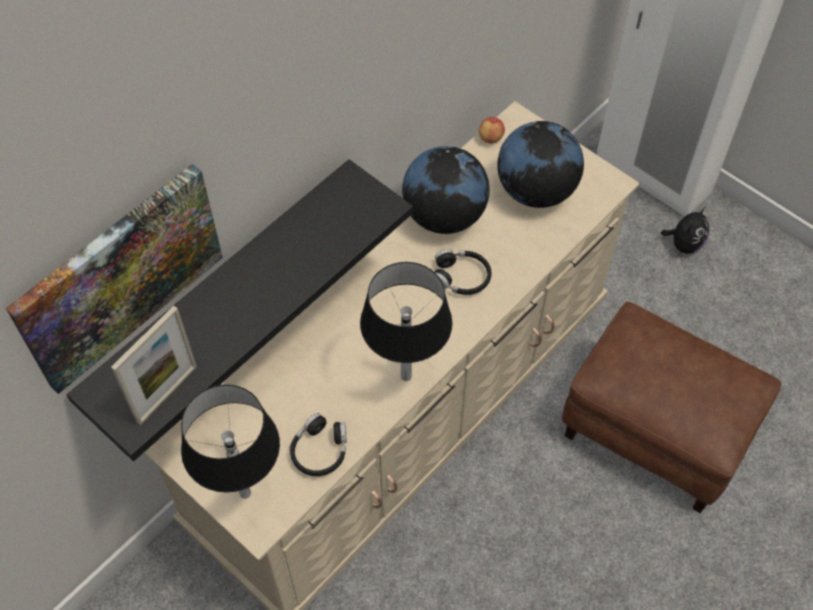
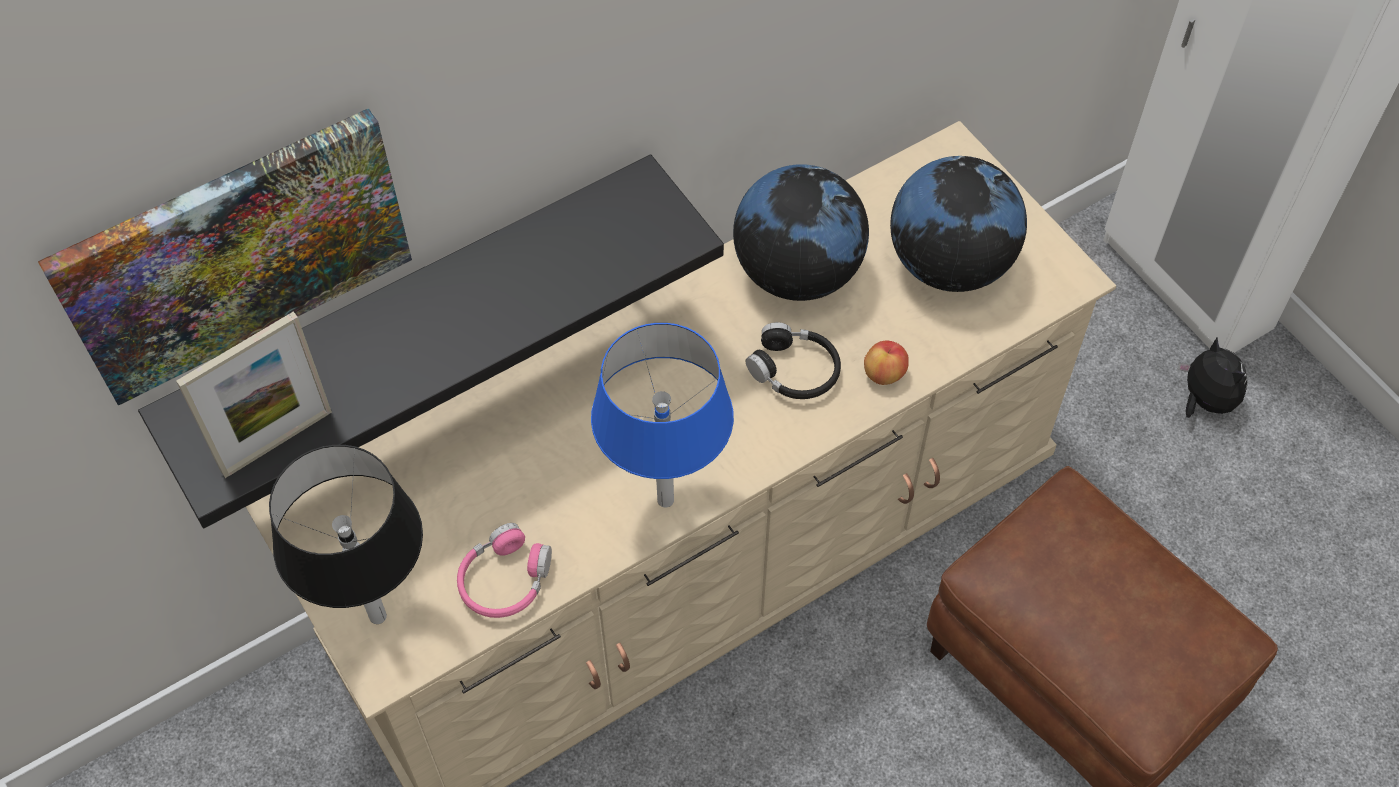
camera: 15 degrees right, 0 degrees up
(320, 450) = (505, 580): black headphones -> pink headphones
(406, 376) = (666, 499): black table lamp -> blue table lamp
(490, 138) = (904, 169): apple -> apple (884, 373)
(684, 244) = (1204, 400): plush toy -> plush toy turned 75 degrees counterclockwise

